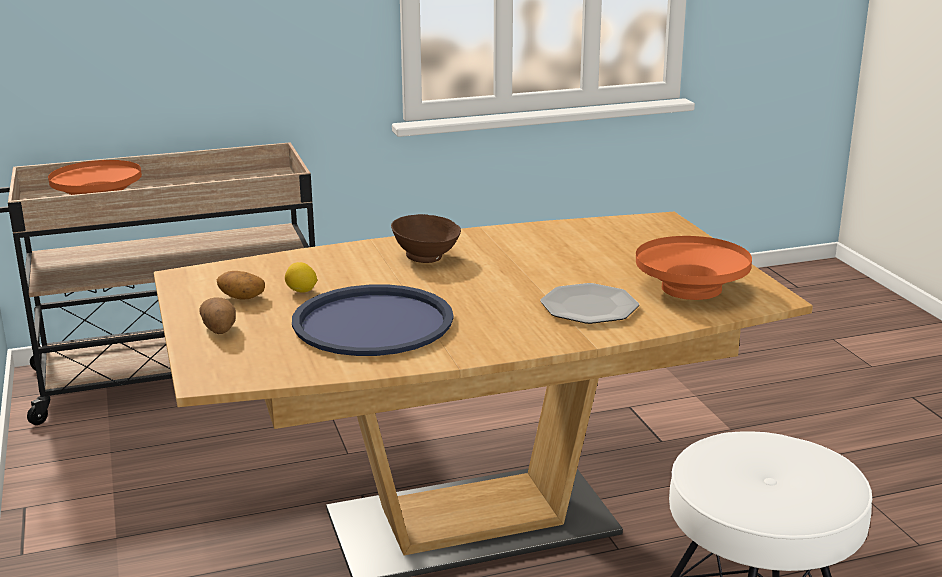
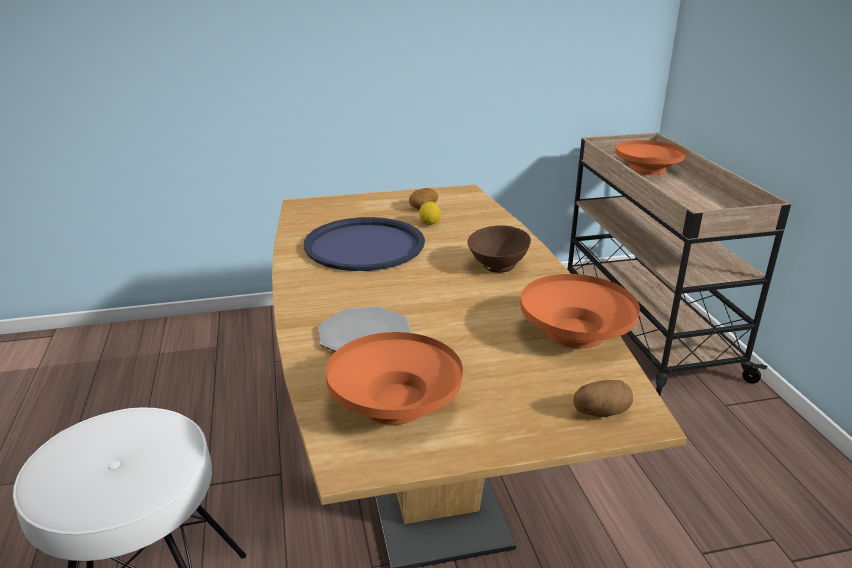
camera: 95 degrees right, 5 degrees up
(219, 330) = (370, 204): potato -> potato (601, 412)
(553, 232) = (575, 333): none -> orange bowl

